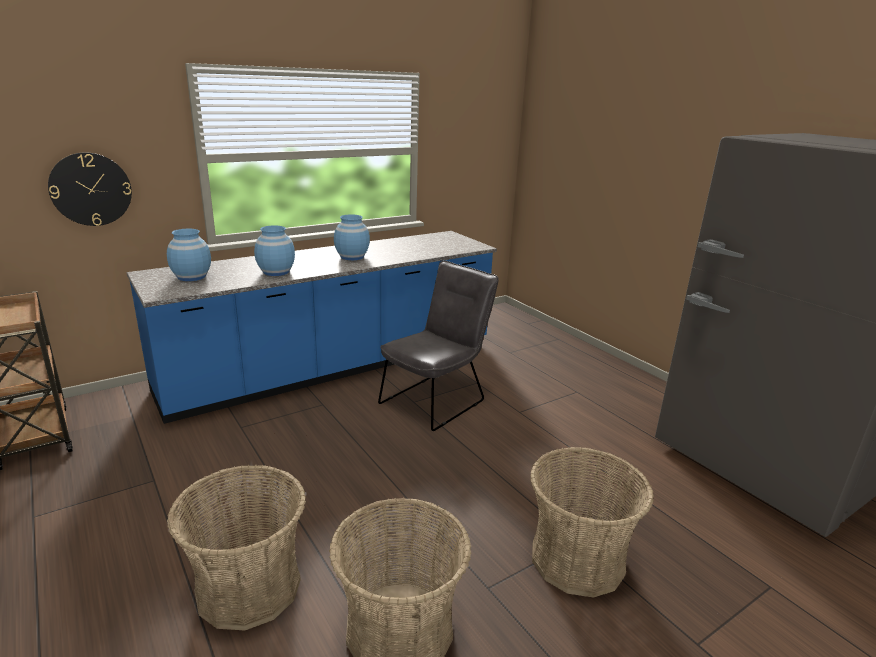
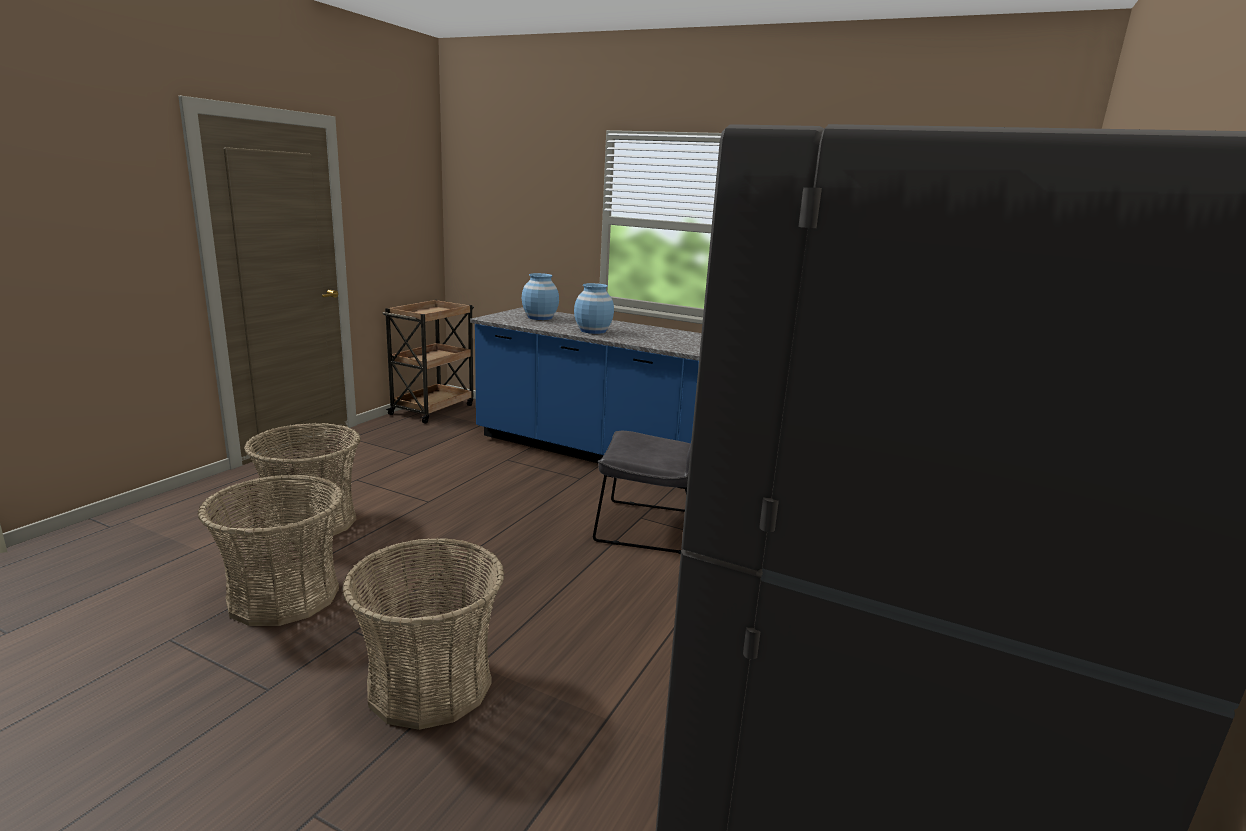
camera: 60 degrees right, 5 degrees down
(91, 189) = (525, 235): wall clock -> none
(352, 257) = (684, 342): blue vase -> none

